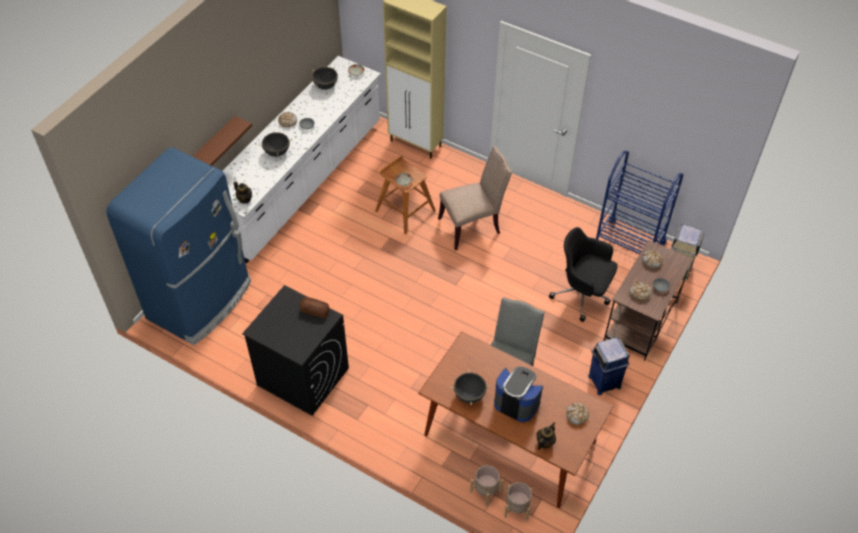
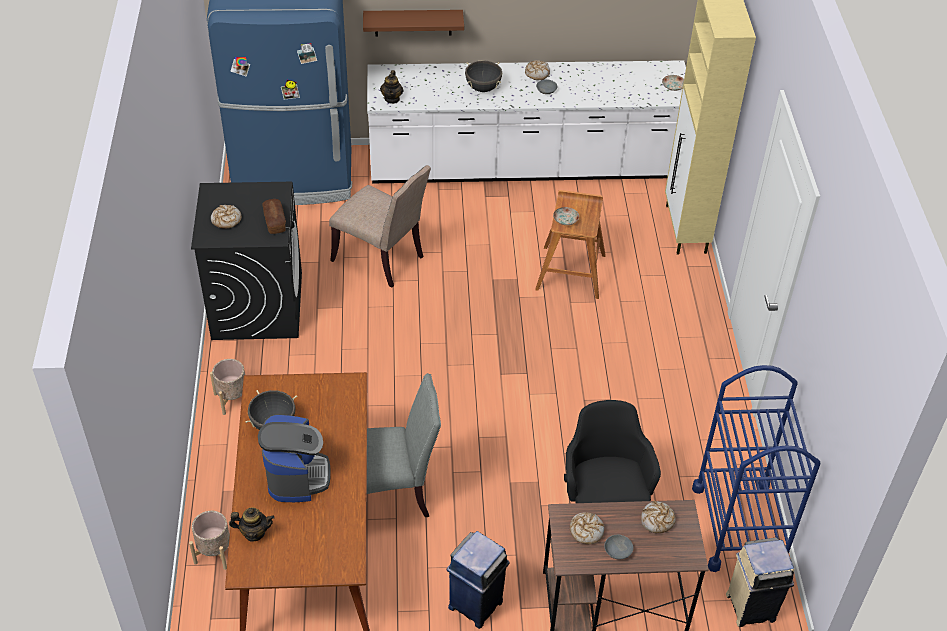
camera: 55 degrees right, 5 degrees down
(325, 86) = (624, 74): black cooking pot -> none
(472, 226) = (608, 344): beige chair -> beige chair (382, 259)
(517, 508) = (211, 597): beige planter -> beige planter (233, 399)
(577, 415) = (320, 549): bread -> bread (226, 220)

